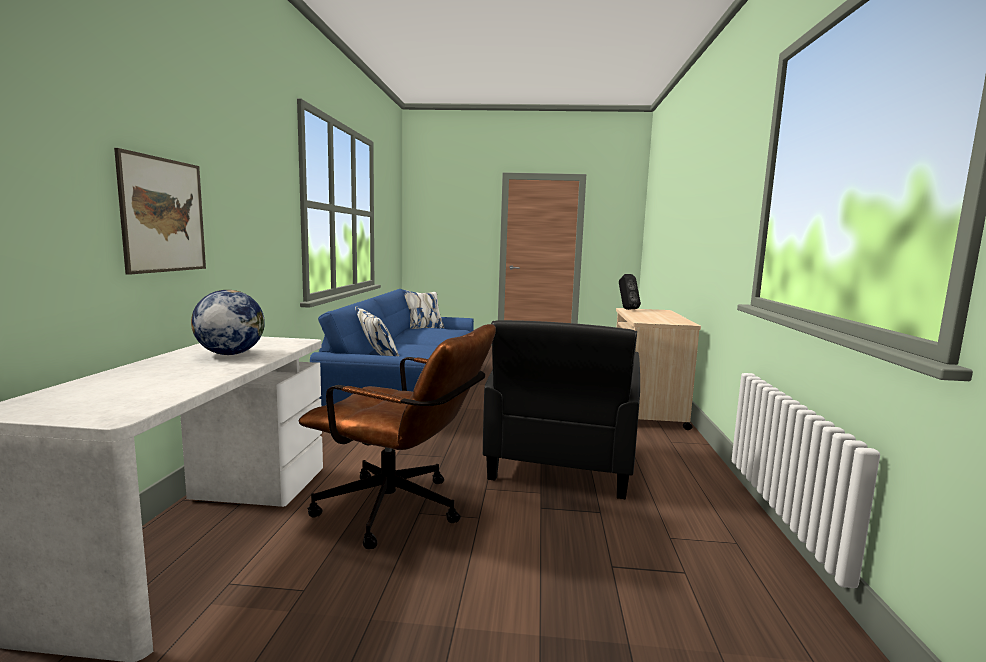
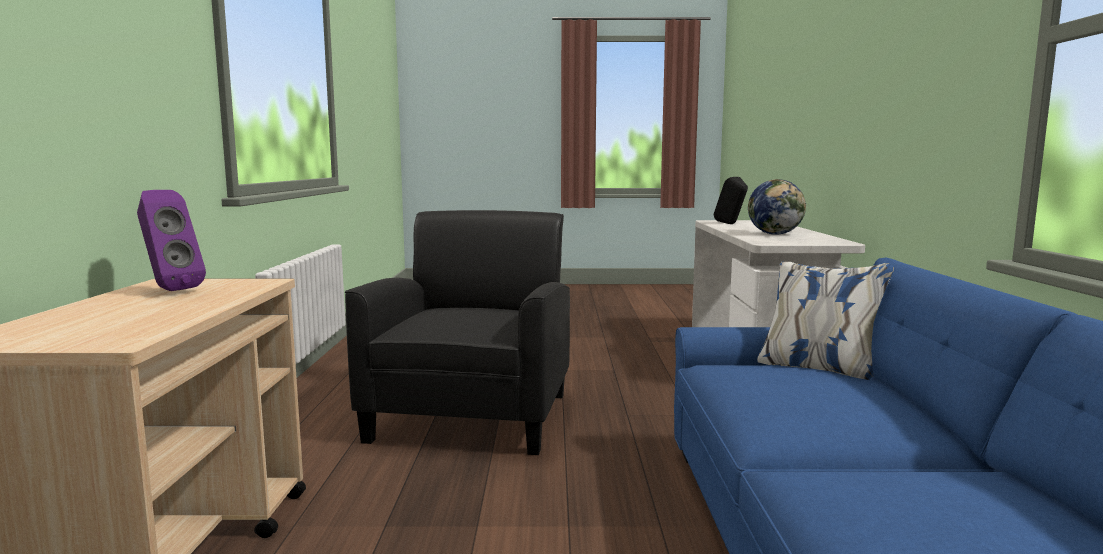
camera: 175 degrees right, 0 degrees up
(164, 215) = (845, 117): picture -> none
(401, 511) = (629, 370): brown office chair -> none
(626, 309) = (125, 339): black speaker -> black speaker (731, 224)
(668, 320) = (170, 290): none -> purple speaker

